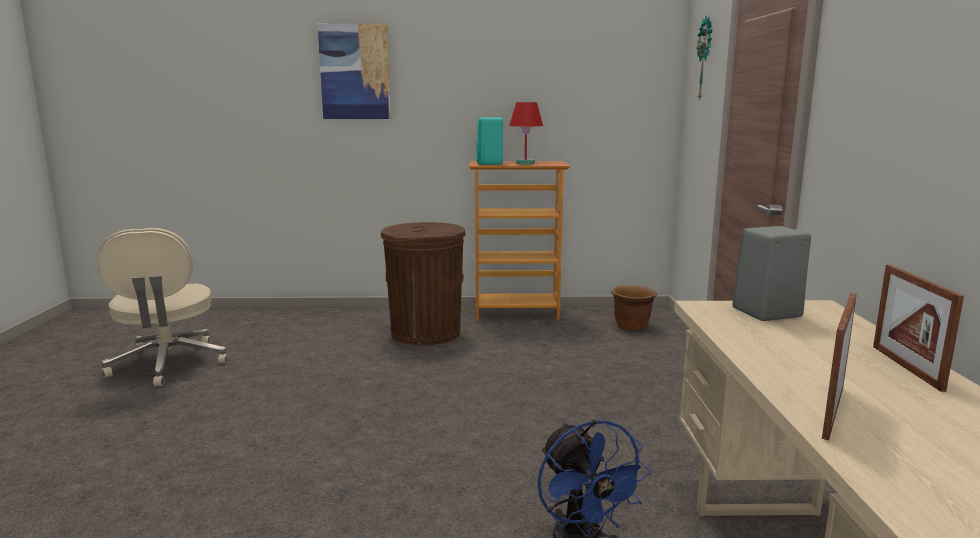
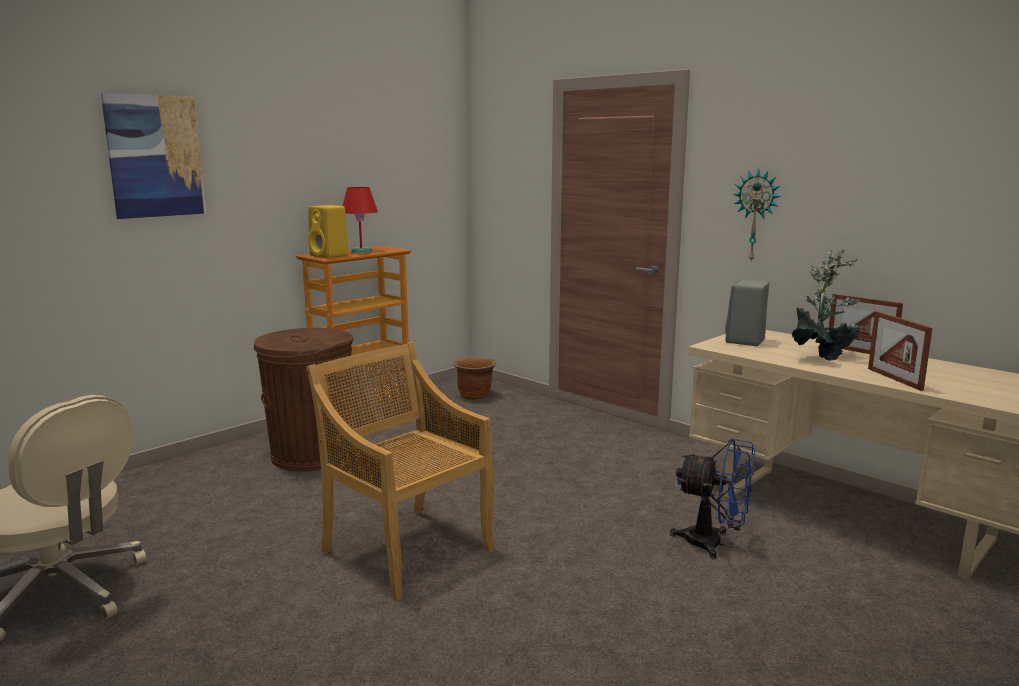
camera: 45 degrees left, 0 degrees up
(346, 420) = (406, 549): none -> beige chair
(490, 163) = (330, 255): turquoise speaker -> yellow speaker
(706, 59) = (511, 144): wall clock -> wall clock (756, 216)
(815, 355) = (822, 357): none -> potted plant

